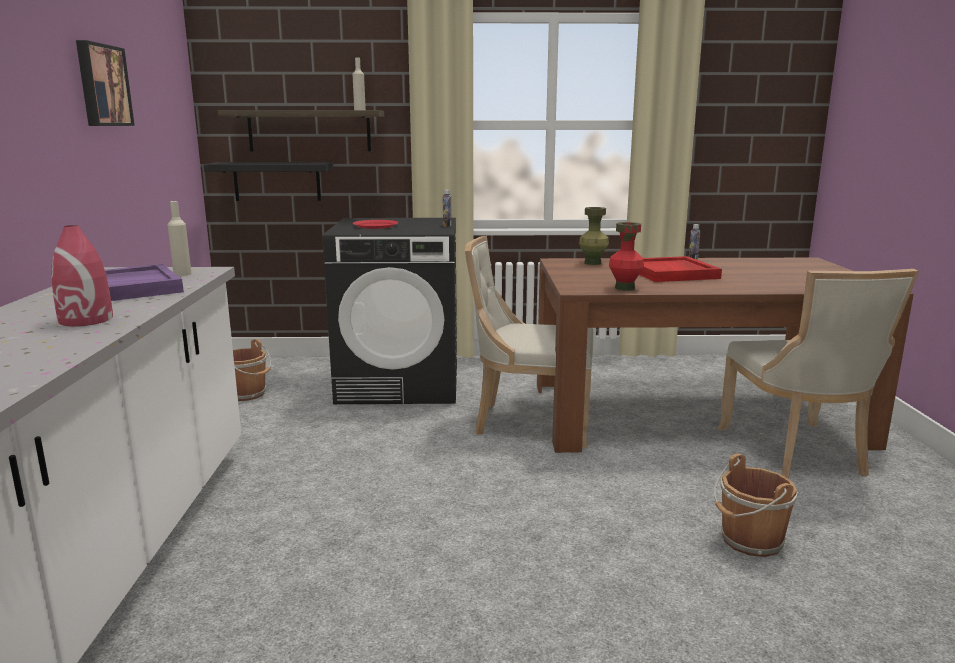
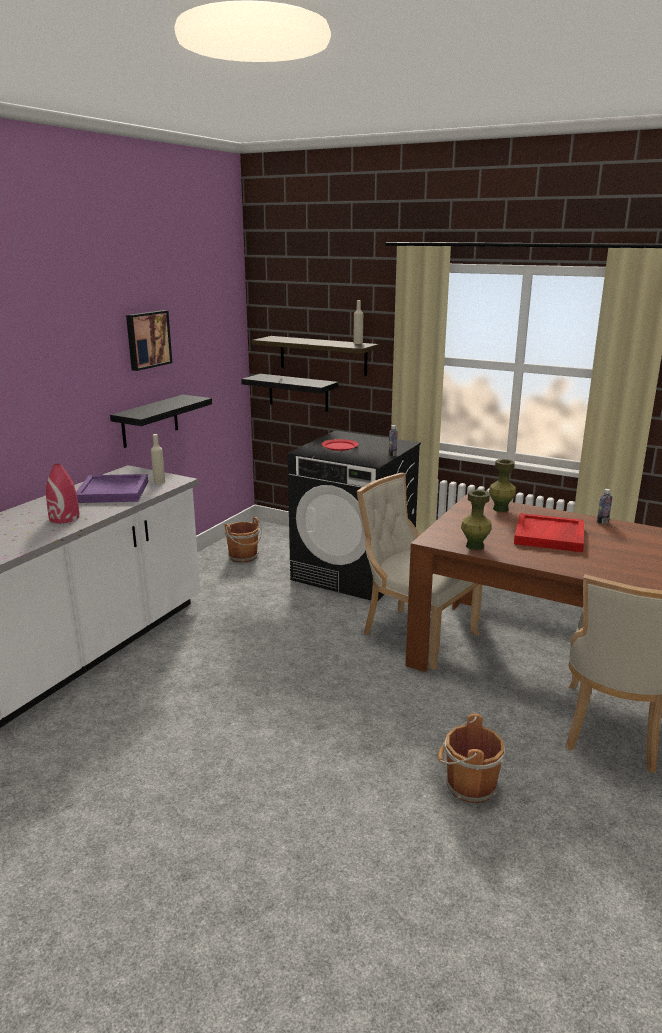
camera: 30 degrees right, 5 degrees up
(114, 207) = (150, 421): none -> black shelf
(624, 288) = (474, 546): red vase -> green vase

